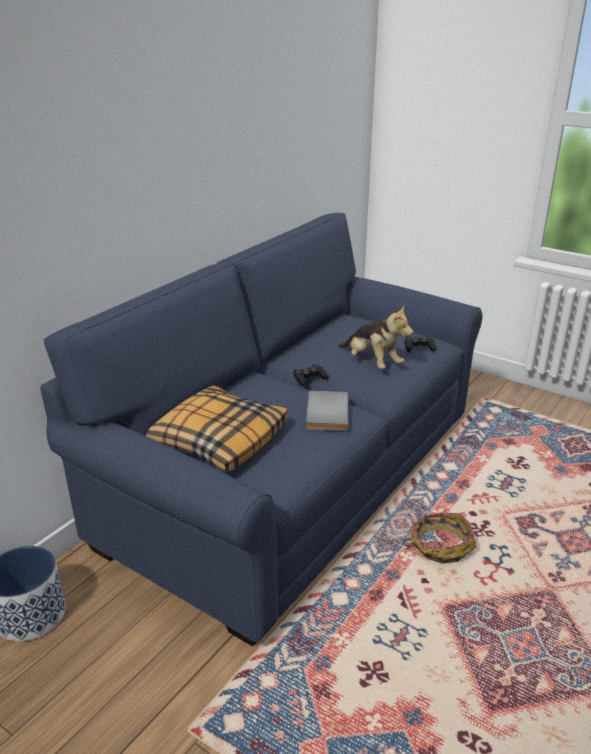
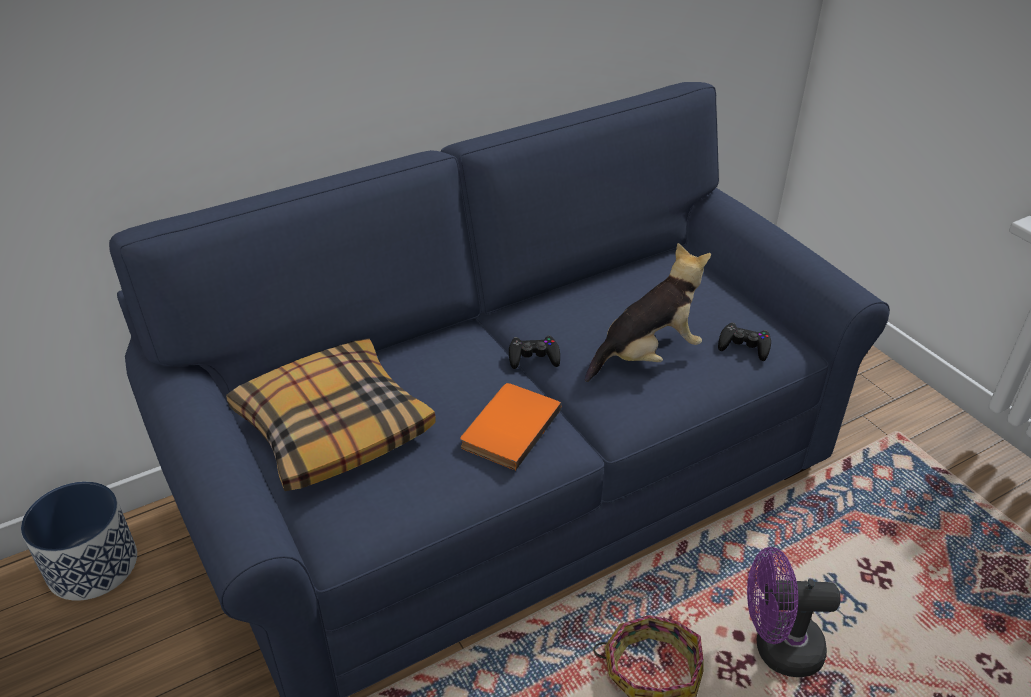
camera: 25 degrees right, 10 degrees up
(325, 413) = (507, 427): grey book -> orange book
(372, 362) = (647, 355): plush toy -> plush toy turned 105 degrees counterclockwise
(495, 513) = (777, 648): none -> purple fan

